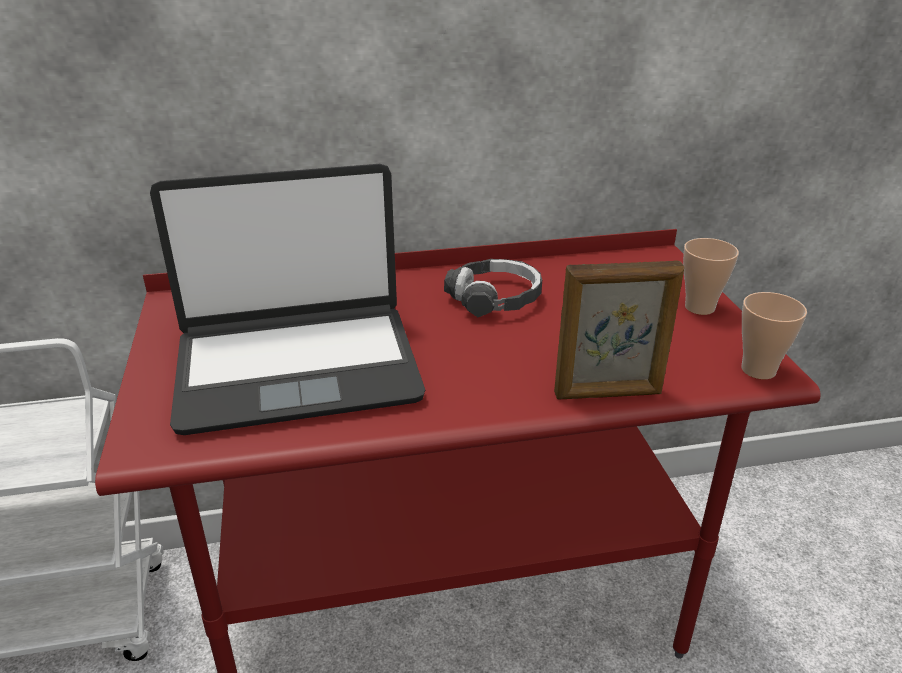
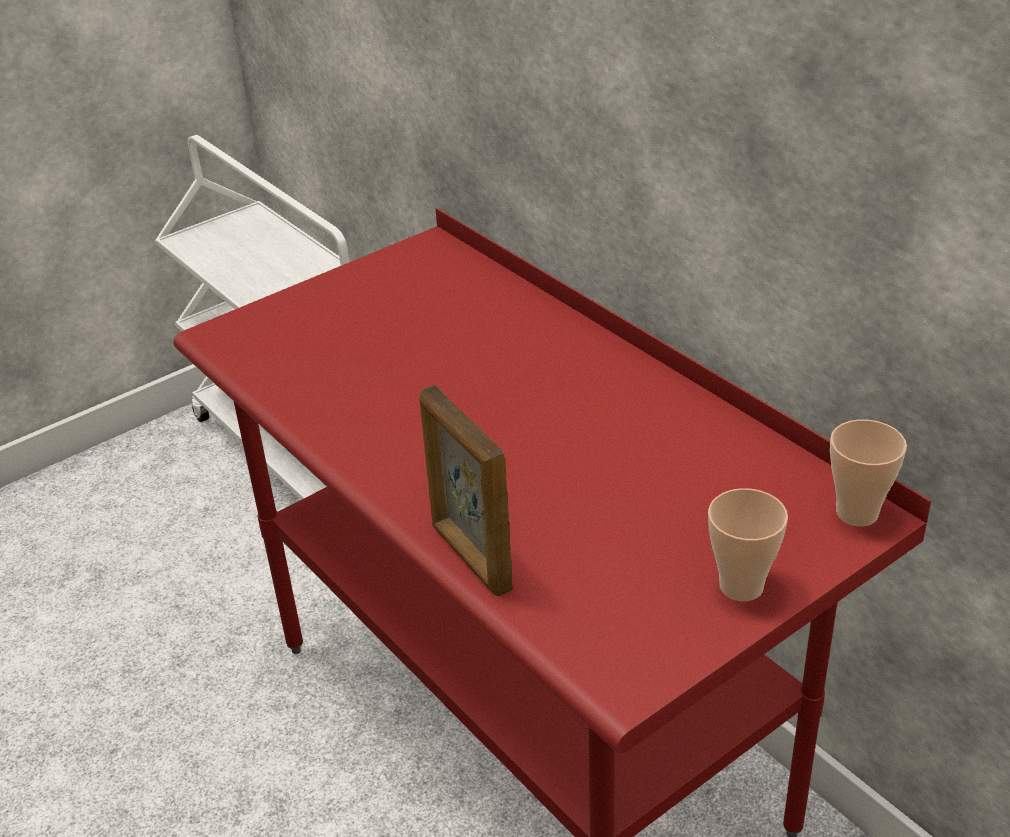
camera: 65 degrees right, 5 degrees up
(297, 367) = (376, 353): laptop -> none
(495, 298) = (609, 419): headphones -> none
(758, 370) = (617, 669): cup -> cup (857, 513)

